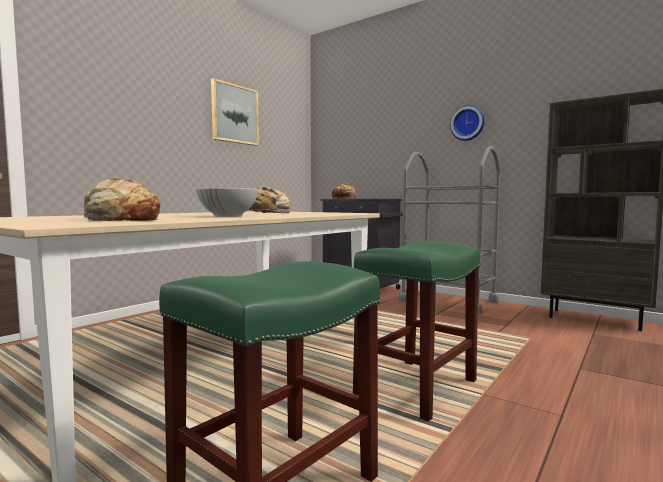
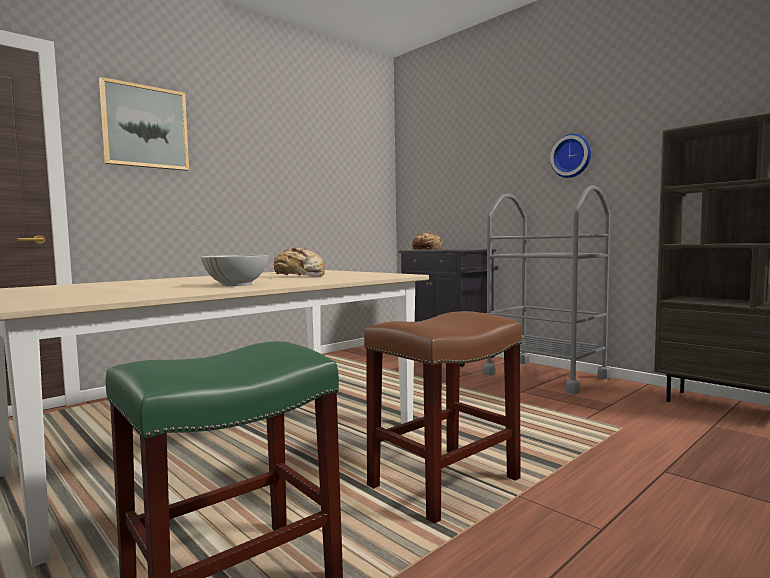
camera: 10 degrees right, 0 degrees up
(121, 220) = (109, 295): bread -> none
(234, 114) = (299, 157): picture -> picture (145, 127)
(416, 388) = (444, 483): green stool -> brown stool

